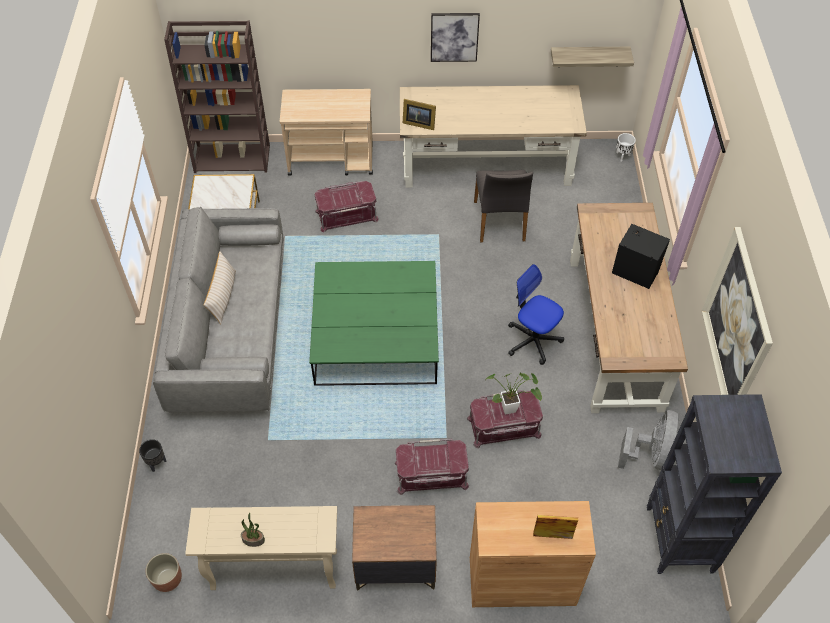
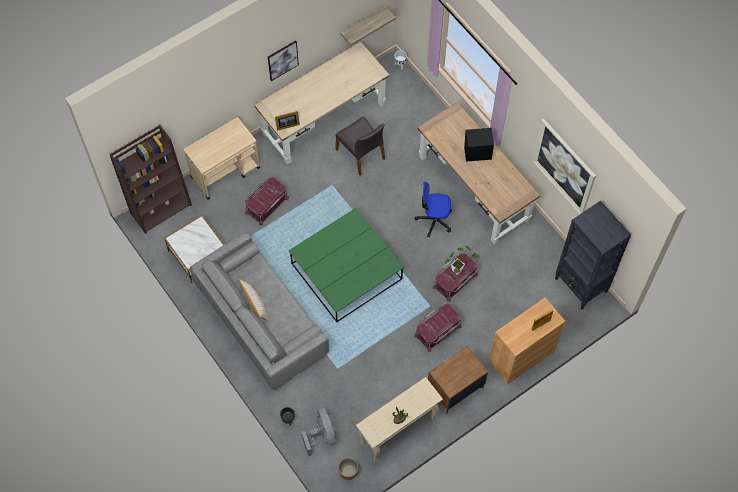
camera: 35 degrees left, 10 degrees up
(651, 454) = (539, 248): grey fan -> grey fan (322, 435)

